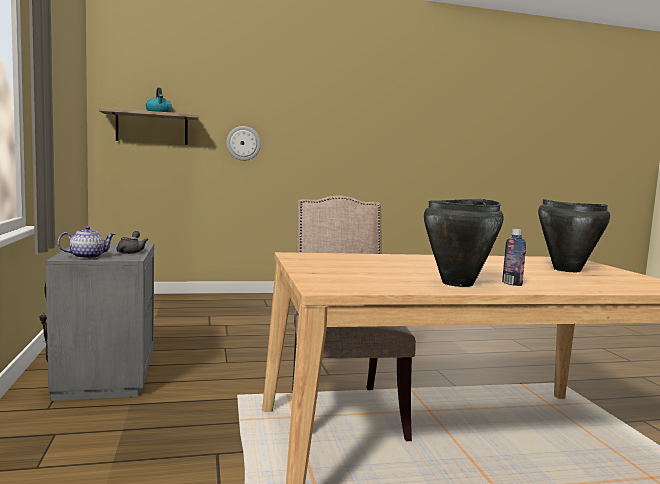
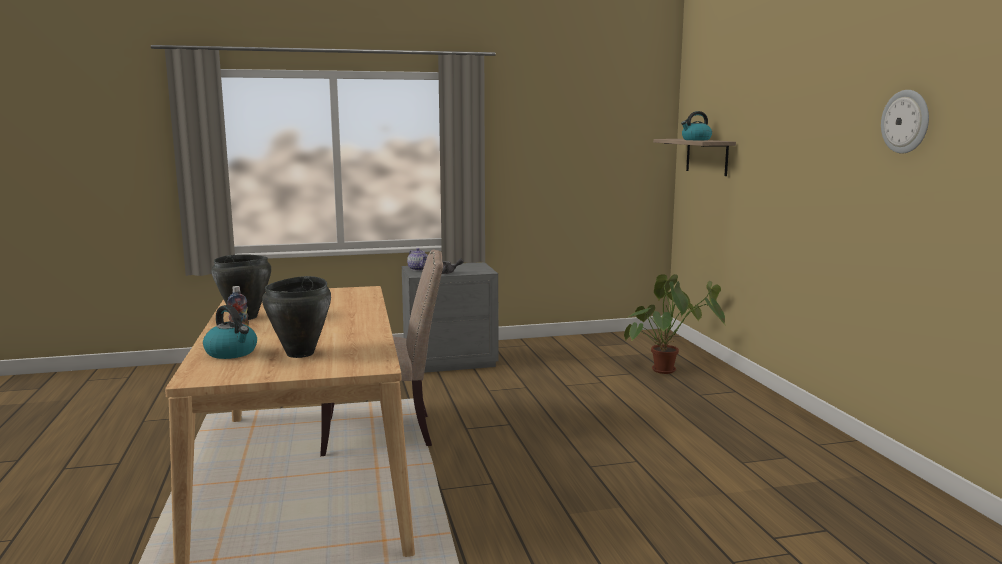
camera: 90 degrees right, 5 degrees up
(201, 305) = (669, 367): none -> potted plant
(243, 143) = (767, 175): wall clock -> wall clock (906, 121)
(596, 283) = (232, 353): none -> kettle

